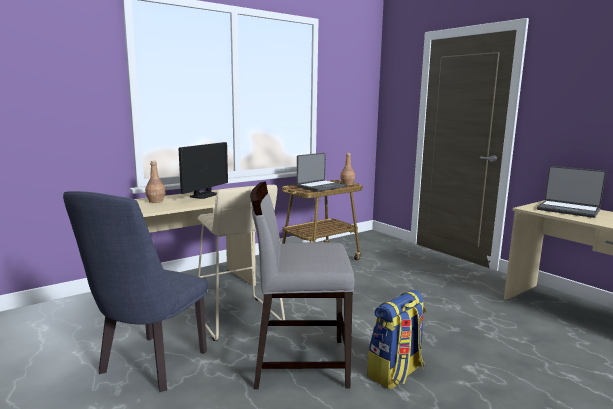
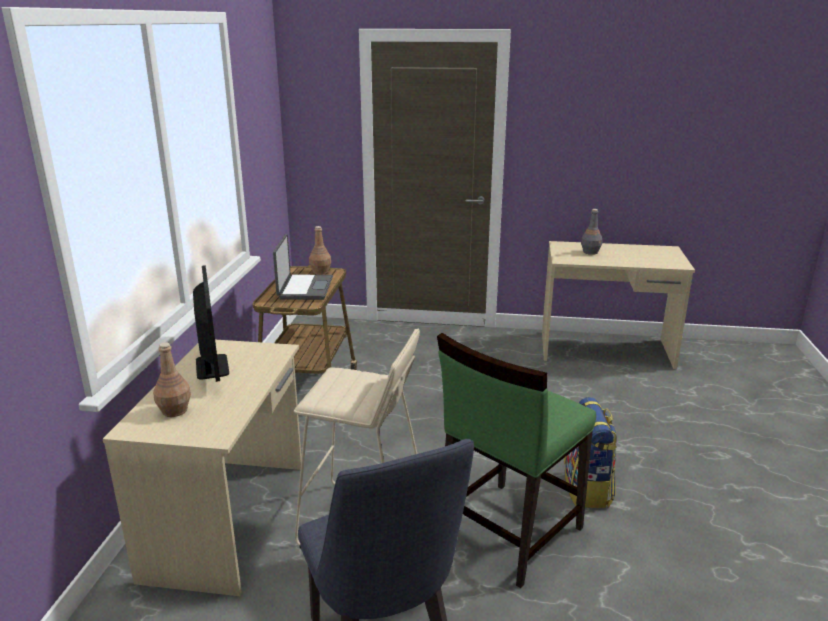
camera: 45 degrees left, 10 degrees up
(299, 362) = (507, 531): grey chair -> green chair
(568, 210) = (590, 252): laptop -> grey bottle

